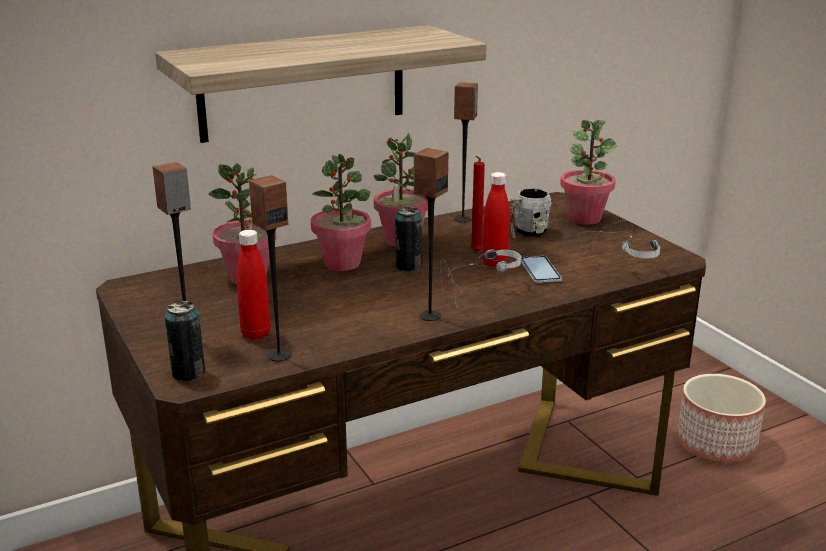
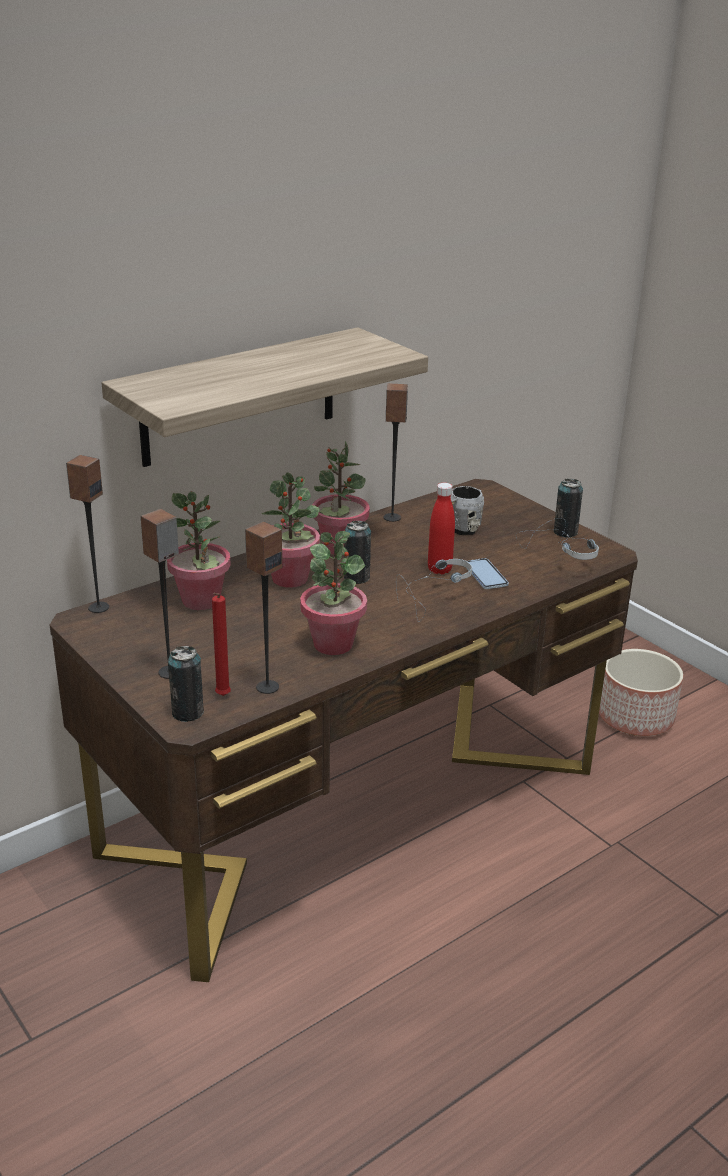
camera: 10 degrees left, 5 degrees up
(255, 334) = (235, 665): red bottle -> none
(429, 316) = (395, 633): speaker -> speaker (98, 607)
(475, 252) = (417, 557): red candle -> red candle (222, 697)
(584, 218) = (511, 510): potted plant -> potted plant (333, 644)
(635, 239) = (565, 532): none -> can

